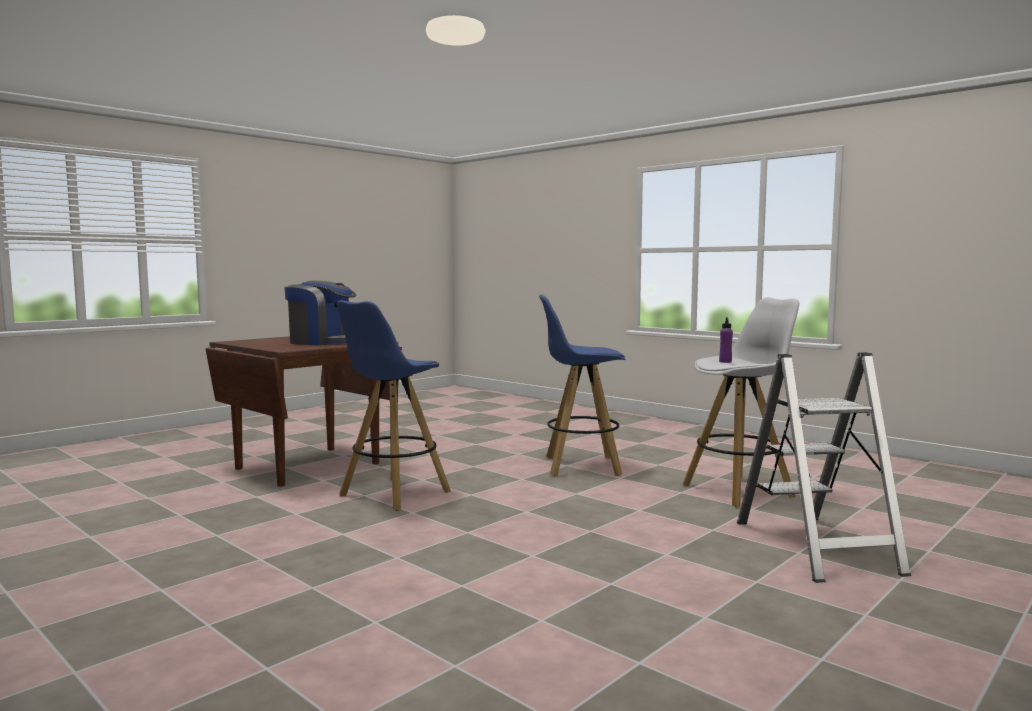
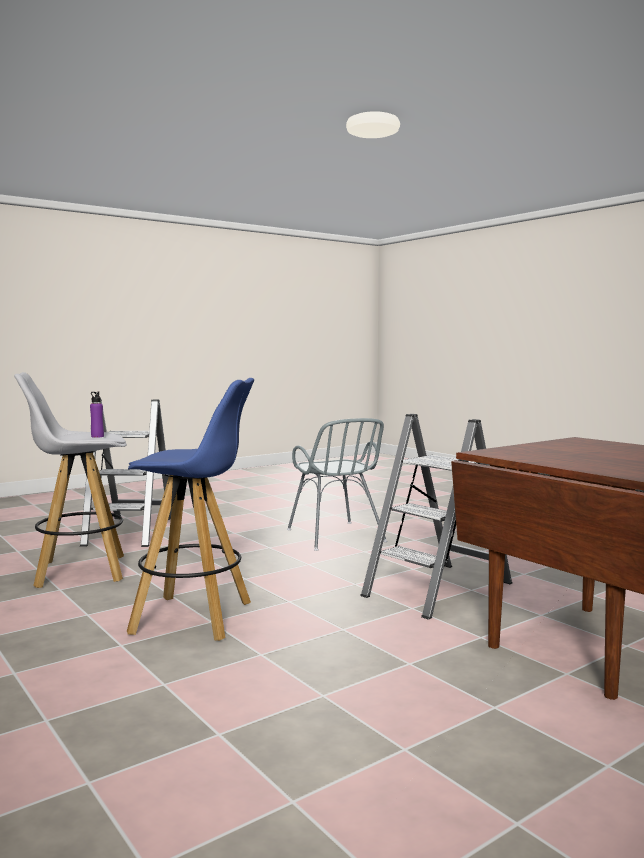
camera: 170 degrees left, 0 degrees up
(323, 342) = (570, 452): coffee machine -> none
(393, 494) = (439, 588): blue stool -> grey step ladder
(512, 556) = (336, 536): none -> grey chair

